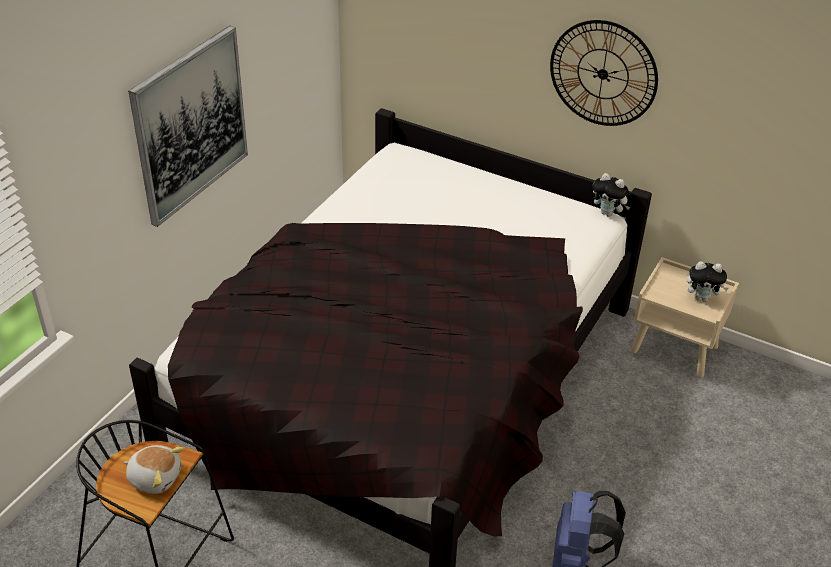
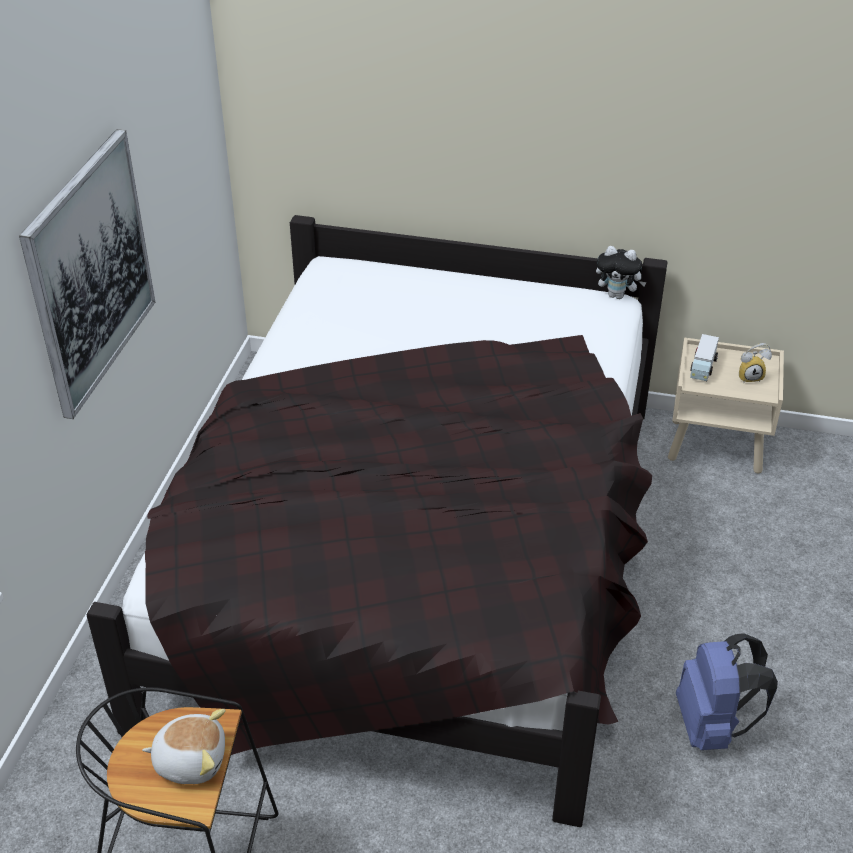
camera: 15 degrees left, 0 degrees up
(603, 74) = (592, 122): wall clock -> none
(666, 283) = (702, 367): none -> toy truck
(702, 298) = (750, 376): plush toy -> alarm clock

